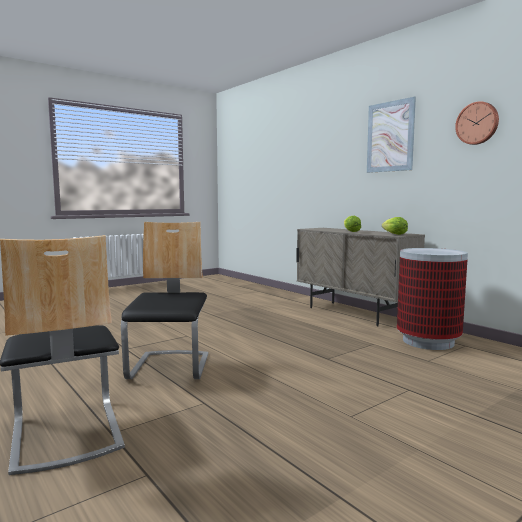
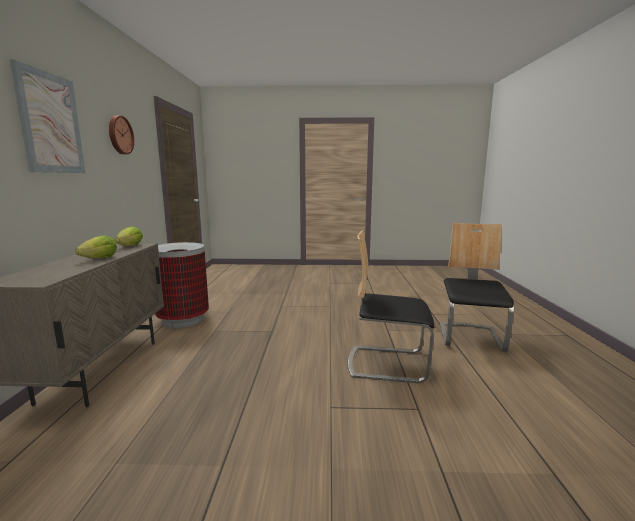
camera: 140 degrees left, 5 degrees up
(170, 367) = (387, 363): chair -> chair turned 60 degrees clockwise

